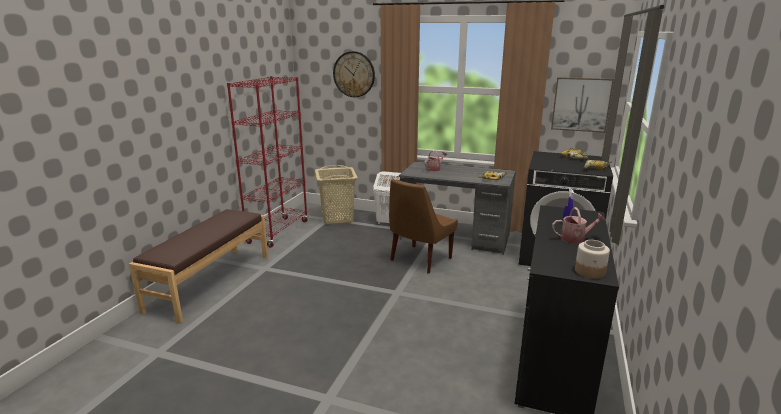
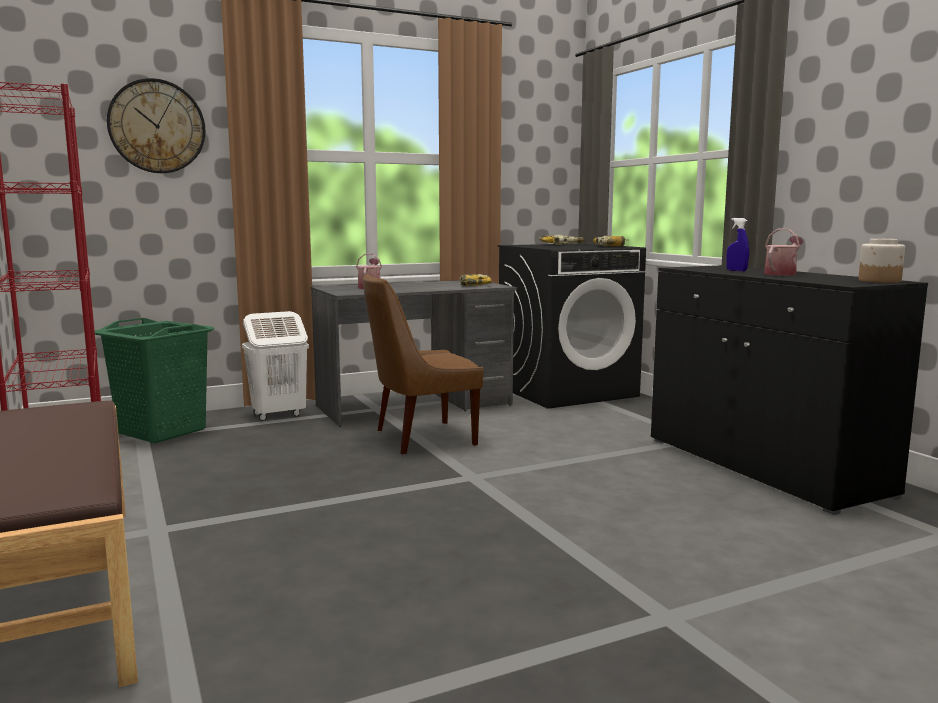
camera: 45 degrees left, 10 degrees down
(337, 218) = (162, 431): beige laundry basket -> green laundry basket
(419, 260) = (421, 438): brown chair -> brown chair turned 75 degrees clockwise
(581, 104) = (536, 176): picture -> none

